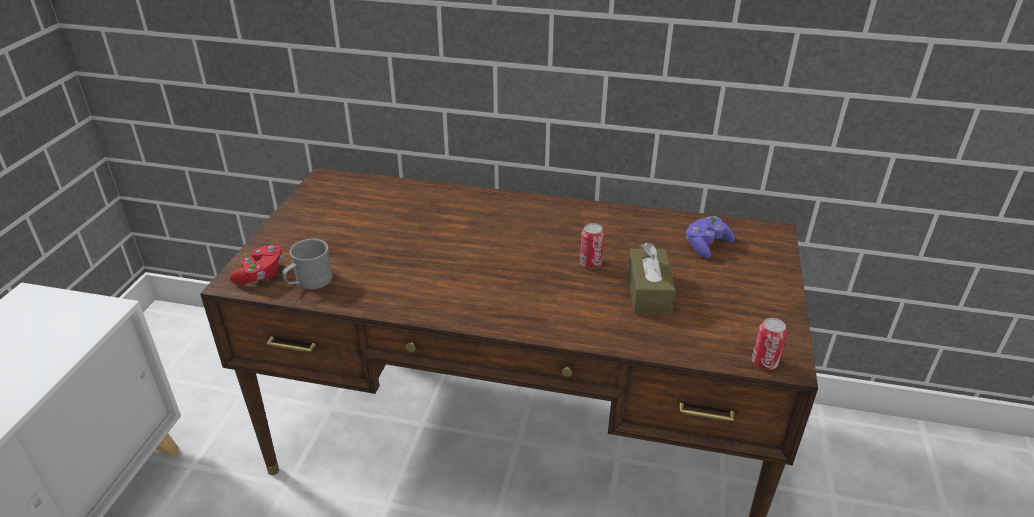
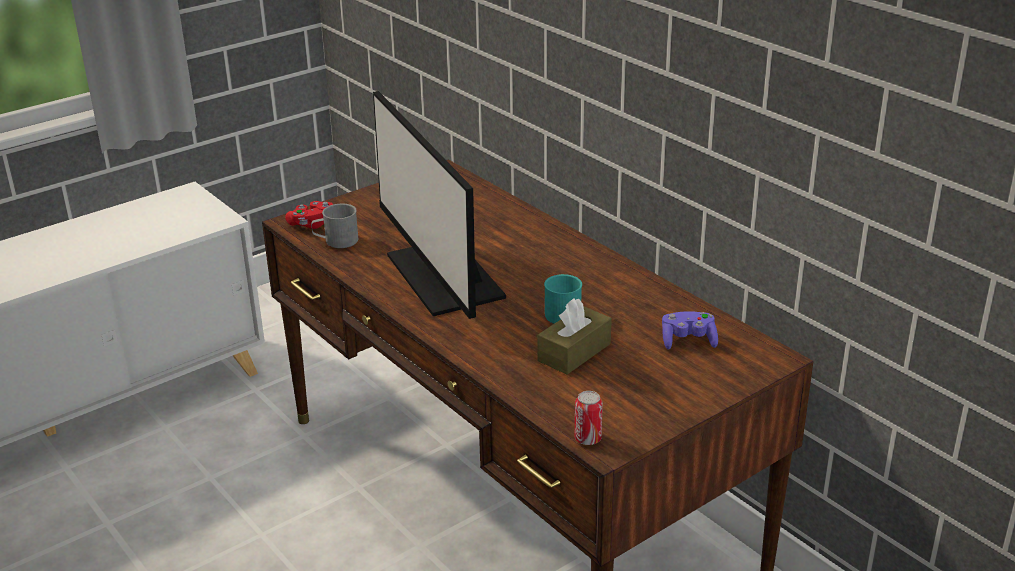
camera: 40 degrees right, 5 degrees down
(454, 274) = (442, 277): none -> monitor
(590, 263) = (560, 312): can -> turquoise mug

